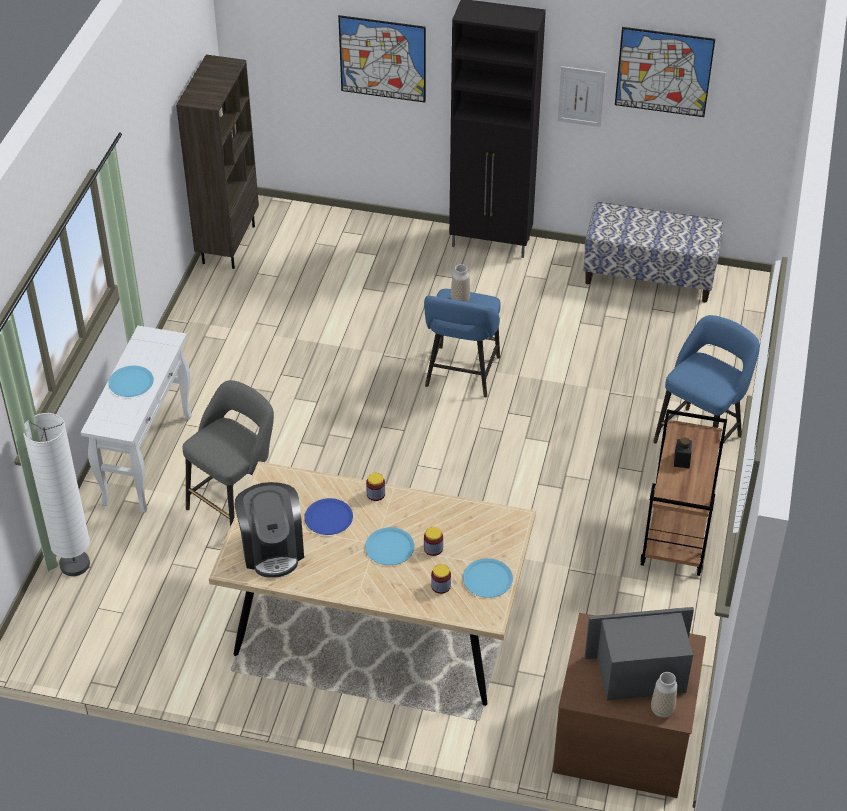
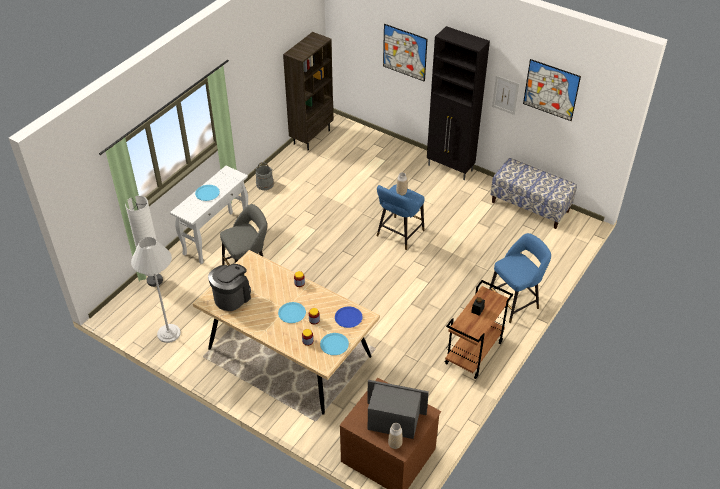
camera: 20 degrees right, 0 degrees up
(149, 649) = (168, 333): none -> white floor lamp
(187, 346) = (265, 184): none -> grey bucket
(272, 549) = (232, 297): coffee machine -> coffee machine turned 150 degrees counterclockwise
(328, 517) = (268, 289): blue plate -> blue plate (348, 317)

